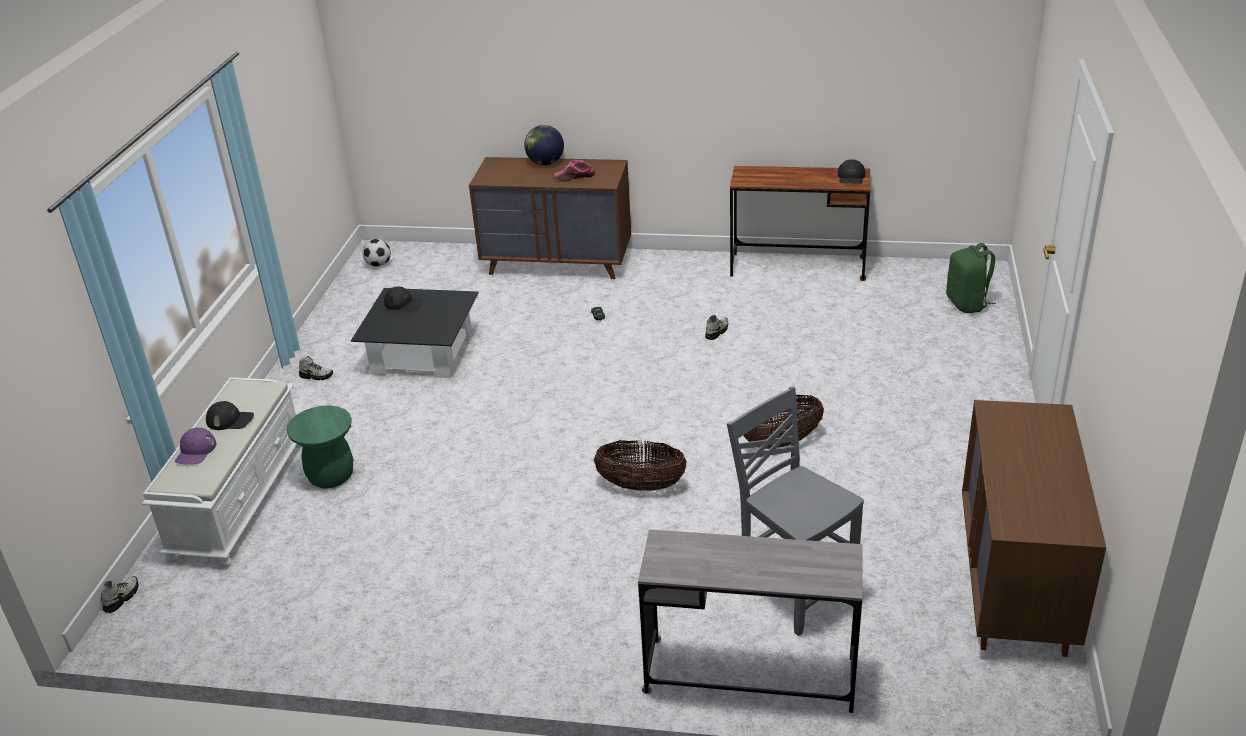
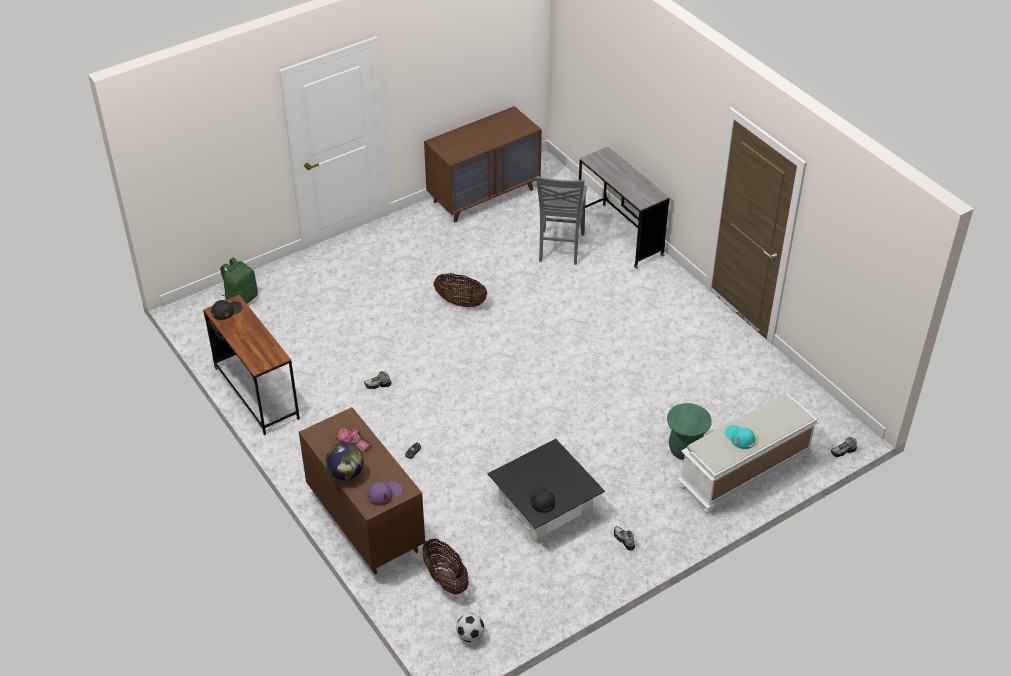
camera: 135 degrees left, 10 degrees up
(195, 451) = (773, 428): purple cap -> purple cap (384, 493)
(230, 420) = (739, 437): black cap -> turquoise cap
(641, 485) = (550, 330): basket -> basket (446, 579)

